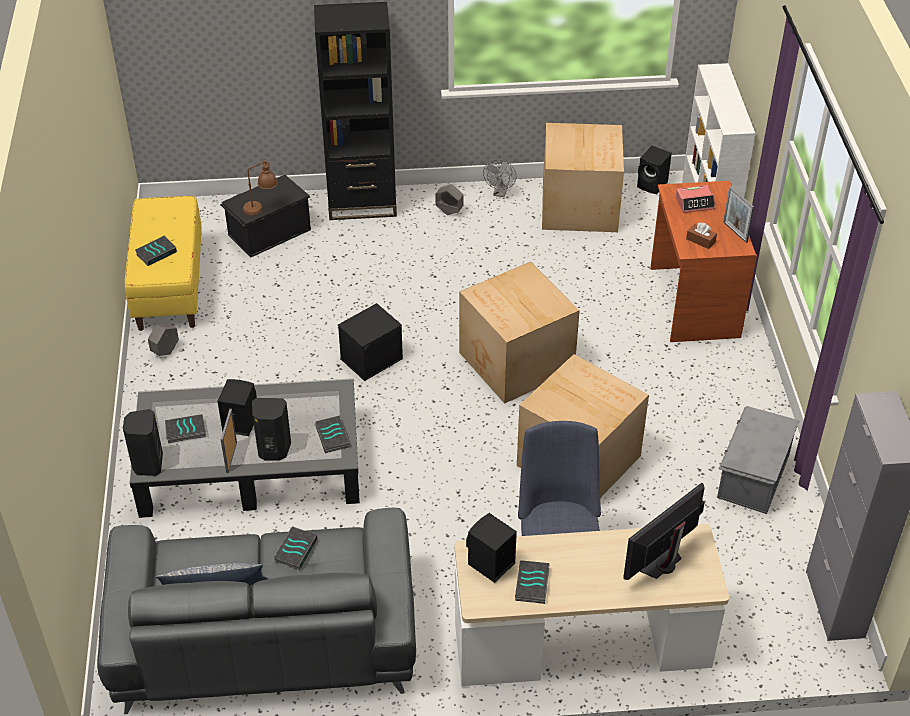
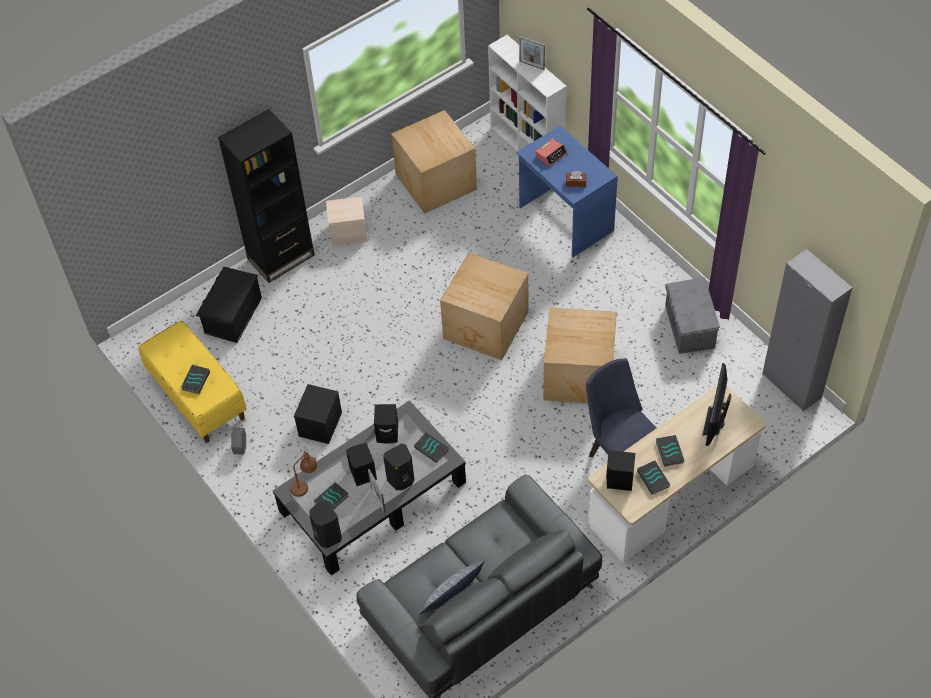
camera: 30 degrees left, 10 degrees up
(261, 208) = (232, 303): brown table lamp -> brown table lamp (305, 484)
(295, 550) = (479, 538): book -> book (668, 452)
(371, 358) = (388, 374): black storage box -> black storage box (320, 423)
(449, 211) = (349, 232): grey planter -> beige storage box
(500, 193) = (372, 198): grey fan -> none
(653, 185) = (472, 138): black speaker -> black speaker (388, 433)
(693, 302) = (565, 219): brown desk -> blue desk
(735, 232) = (592, 165): picture frame -> picture frame (531, 65)

